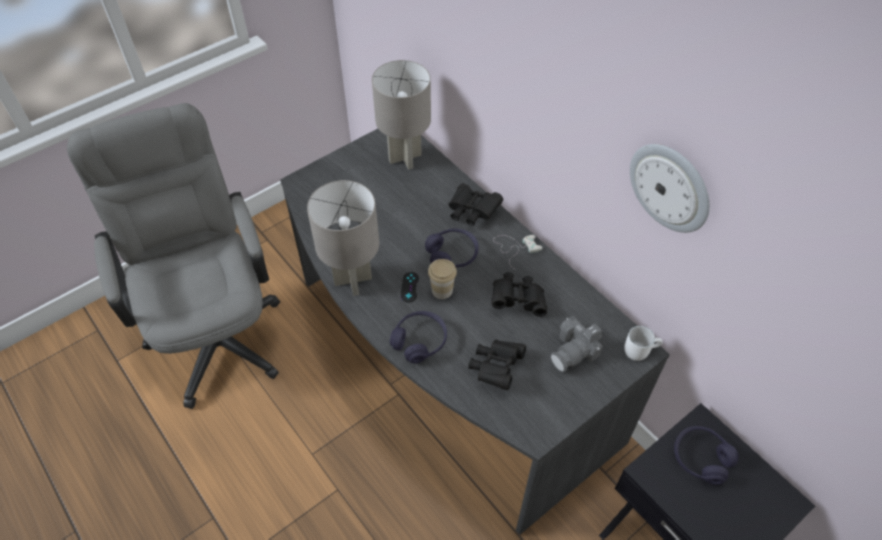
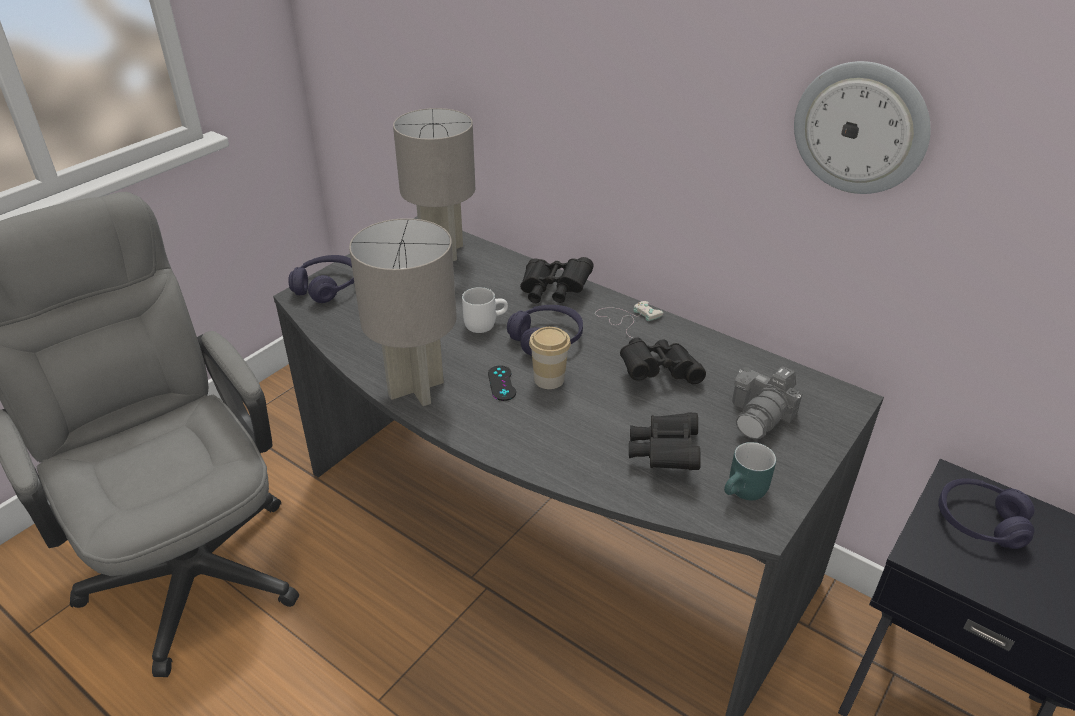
camera: 15 degrees left, 15 degrees down
(419, 341) = (541, 442): purple headphones -> purple headphones (326, 287)
(536, 409) = (745, 493): none -> turquoise mug
(639, 349) = (843, 398): white mug -> white mug (484, 323)

